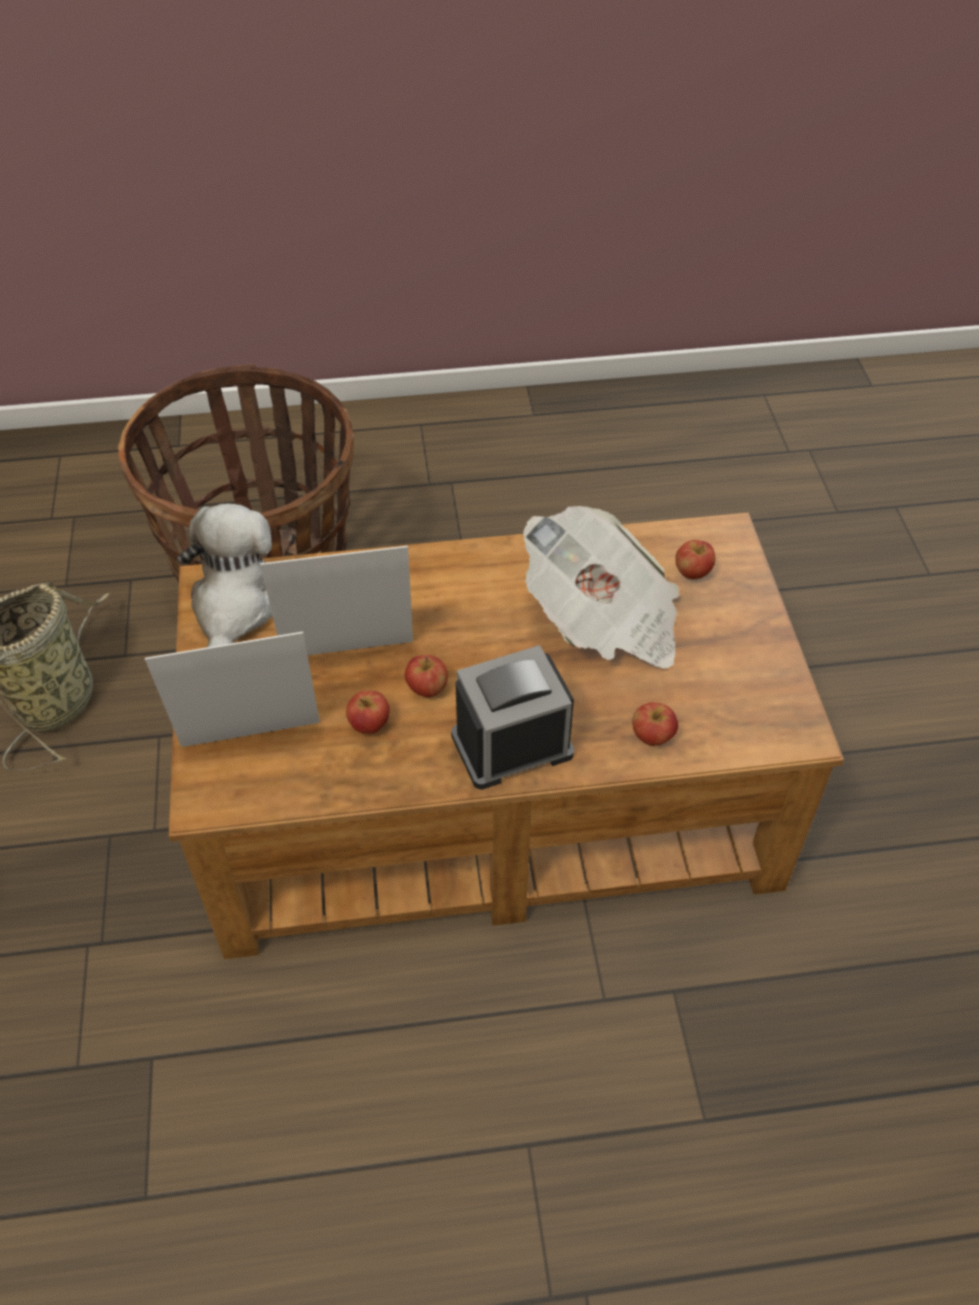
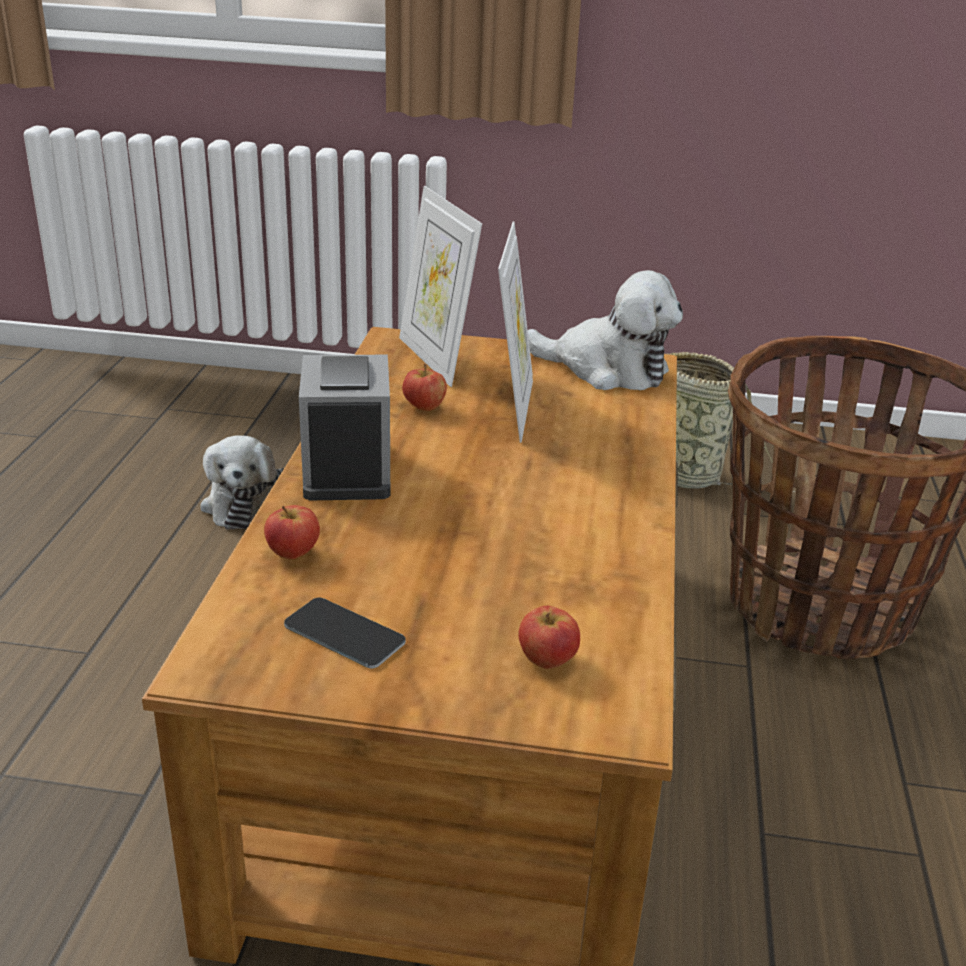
camera: 105 degrees right, 20 degrees down
(203, 1127) = (243, 503): none -> plush toy
(252, 745) = (436, 359): picture frame -> picture frame turned 150 degrees clockwise
(427, 689) = (450, 439): apple -> none
(603, 620) = (492, 563): newspaper -> none
(725, 675) = (344, 634): none -> phone

